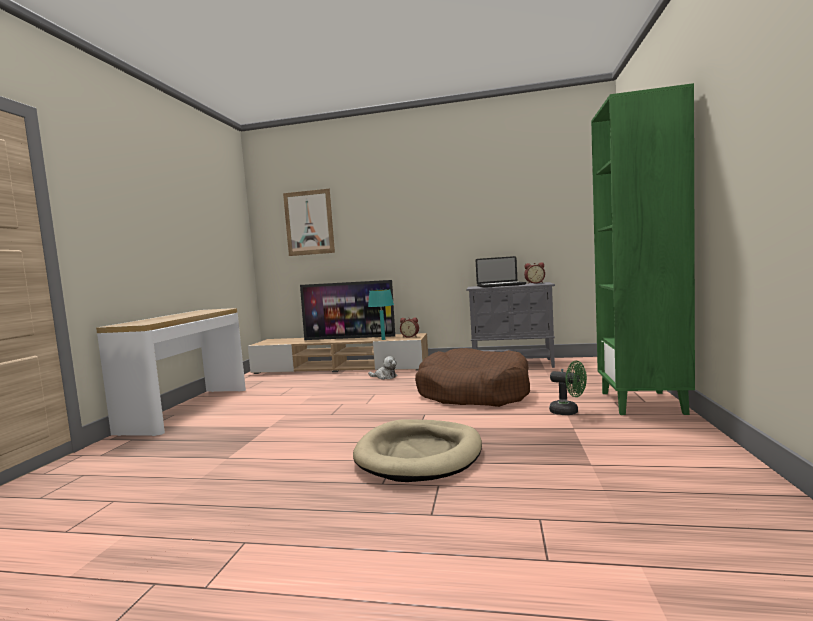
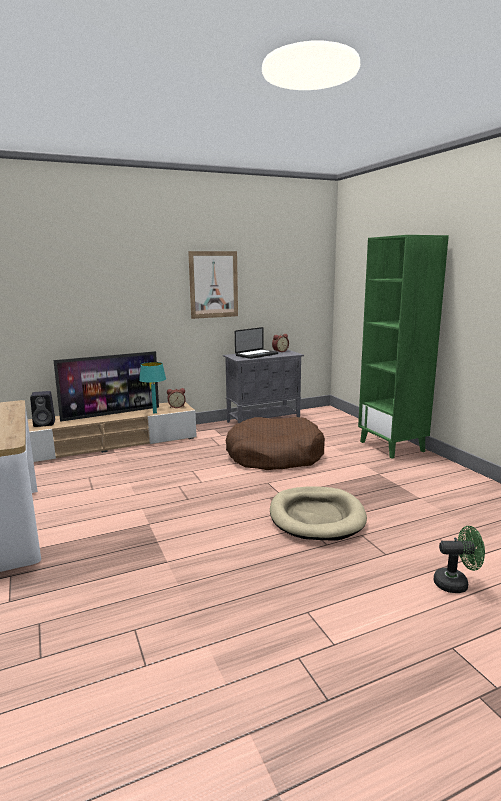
camera: 35 degrees left, 10 degrees up
(294, 341) = (45, 423): none -> black speaker
(309, 223) = (48, 284): picture -> picture (213, 284)
(384, 377) = (170, 450): plush toy -> none
(568, 412) = (360, 461): green fan -> green fan (456, 583)

